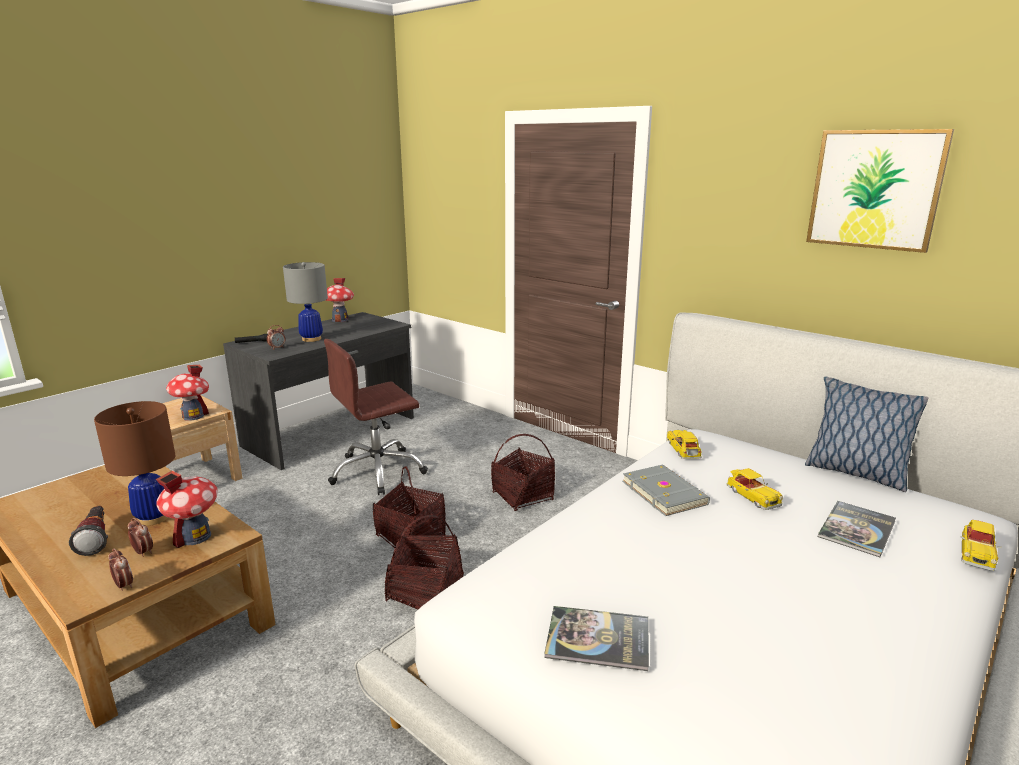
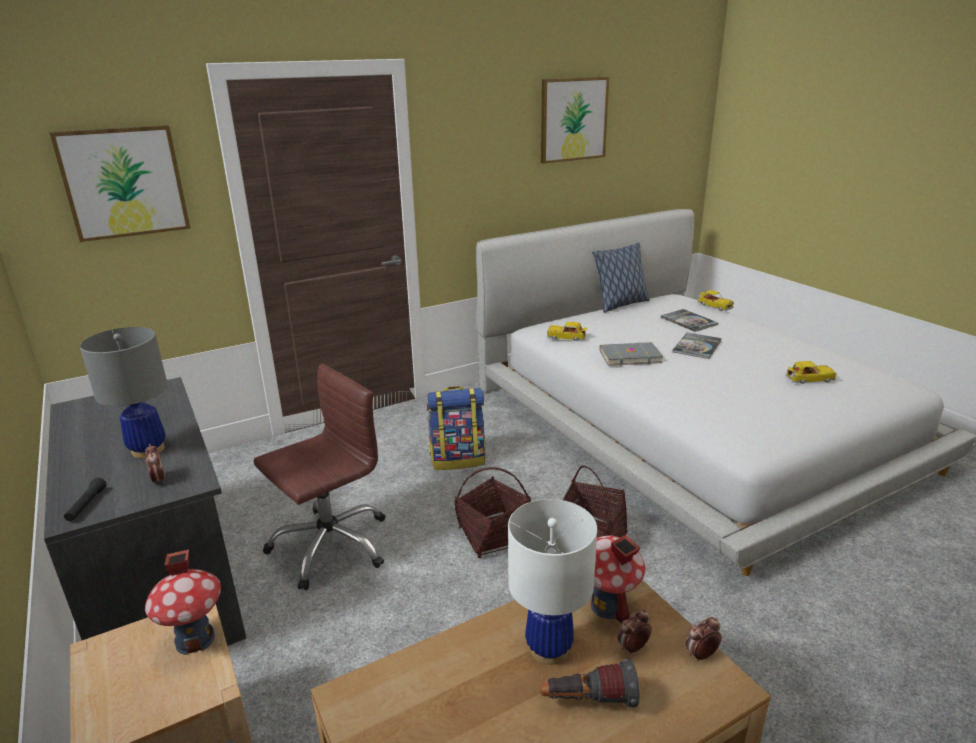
camera: 70 degrees left, 5 degrees up
(153, 517) = (548, 649): brown table lamp -> white table lamp
(340, 320) = (71, 423): toy house -> none
(378, 471) = (330, 545): brown office chair -> brown office chair turned 120 degrees counterclockwise
(454, 192) = (124, 182): none -> picture
(523, 496) = (458, 459): basket -> backpack
(597, 639) = (796, 409): book -> book (697, 346)
(752, 496) = (643, 334): toy car -> toy car (809, 379)

